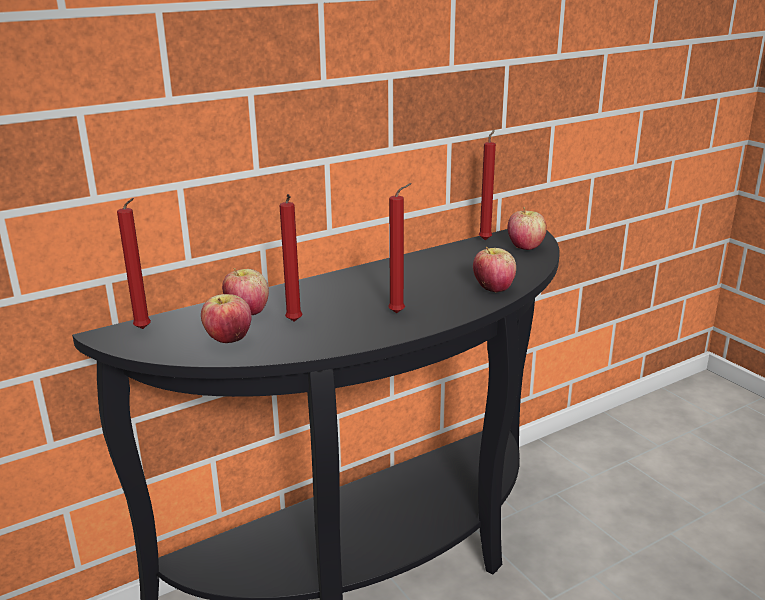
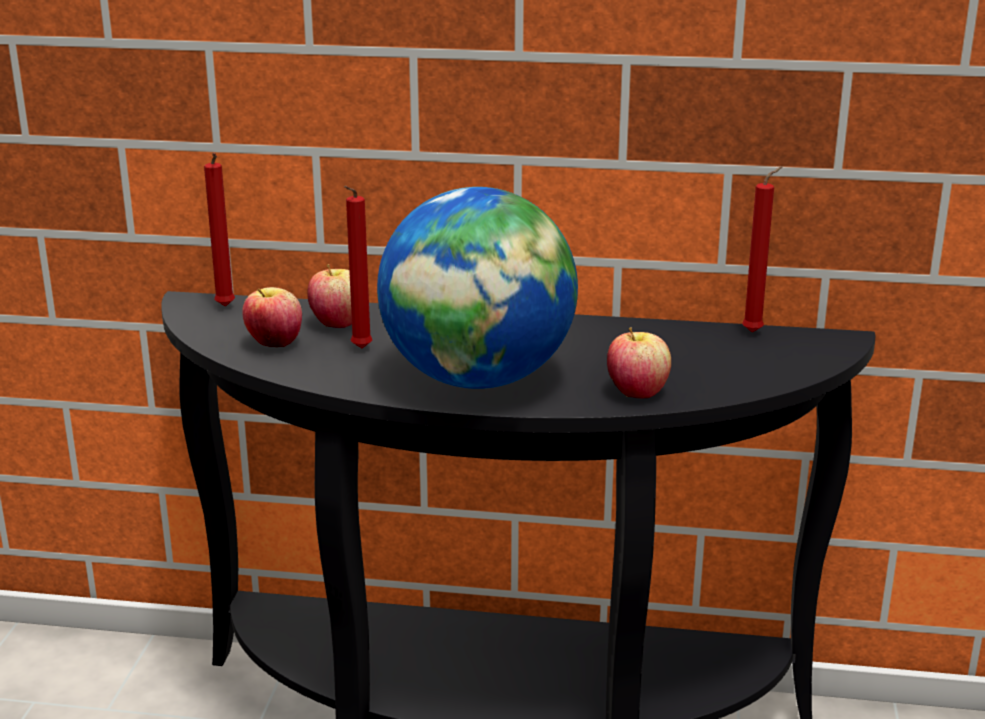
camera: 40 degrees right, 0 degrees up
(399, 313) = (478, 379): red candle -> globe
(525, 247) = (788, 358): apple -> none

